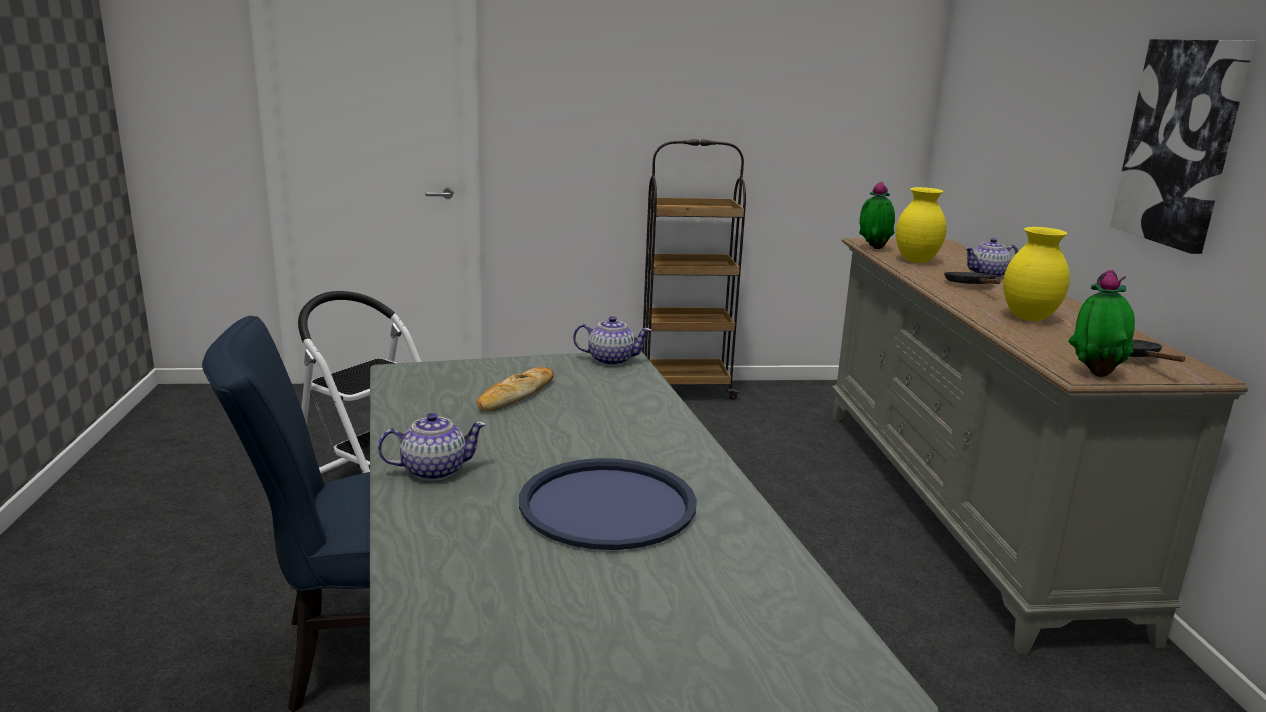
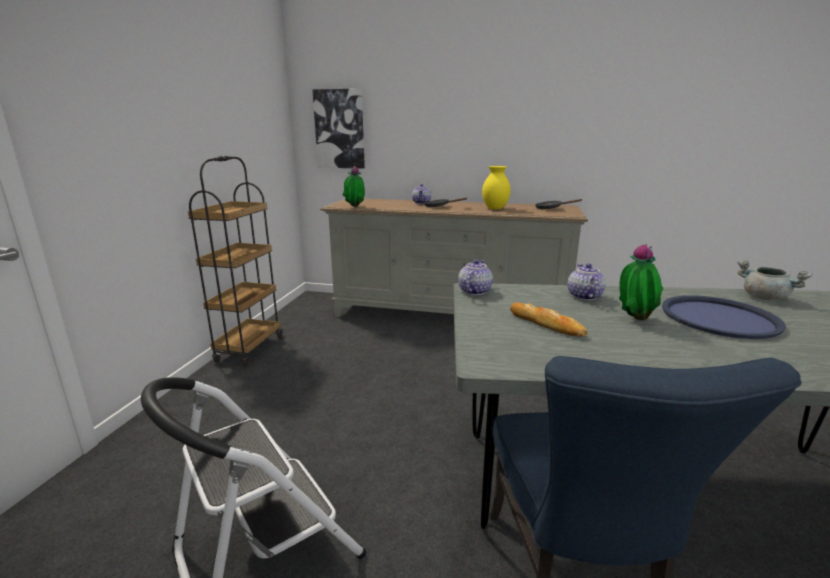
camera: 70 degrees left, 0 degrees up
(433, 470) = (704, 362): teapot -> teapot (584, 296)
(765, 572) = (765, 297): none -> grey cooking pot
(915, 261) = (386, 206): yellow vase -> none
(1095, 373) = (571, 213): potted plant -> potted plant (633, 319)
(1181, 143) = (512, 122): picture -> picture (340, 129)

